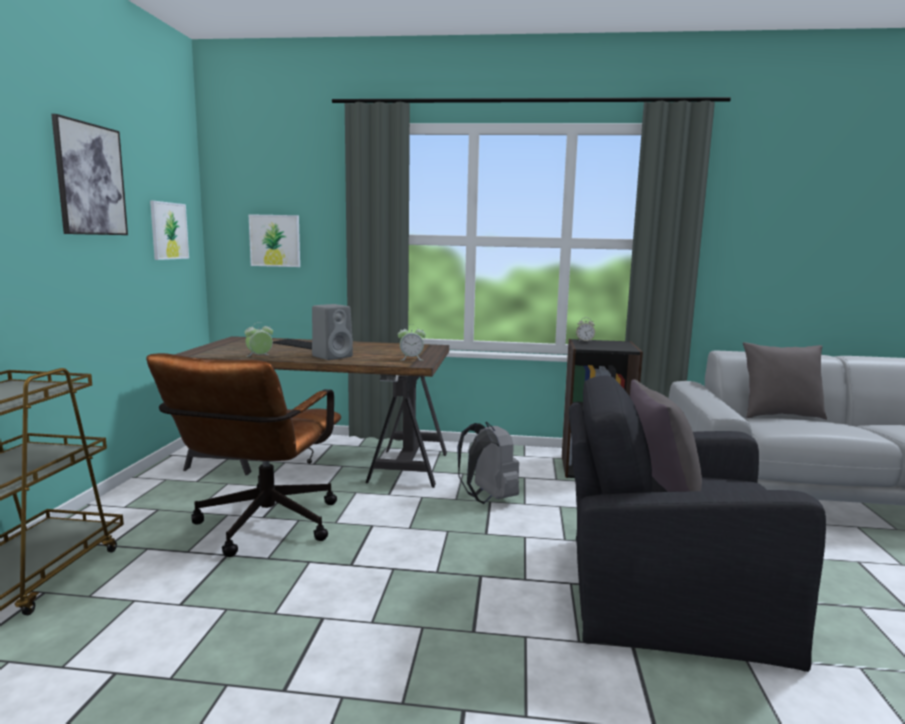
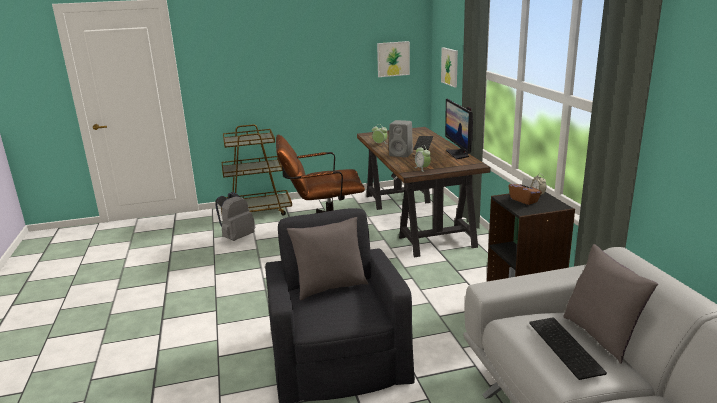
camera: 70 degrees right, 10 degrees up
(90, 179) = (330, 39): picture -> none
(382, 344) = (459, 154): none -> monitor
(488, 498) = (416, 276): grey backpack -> grey backpack (237, 237)
(597, 345) = (524, 200): none -> brown tissue box
(815, 422) = (567, 347): none -> keyboard

